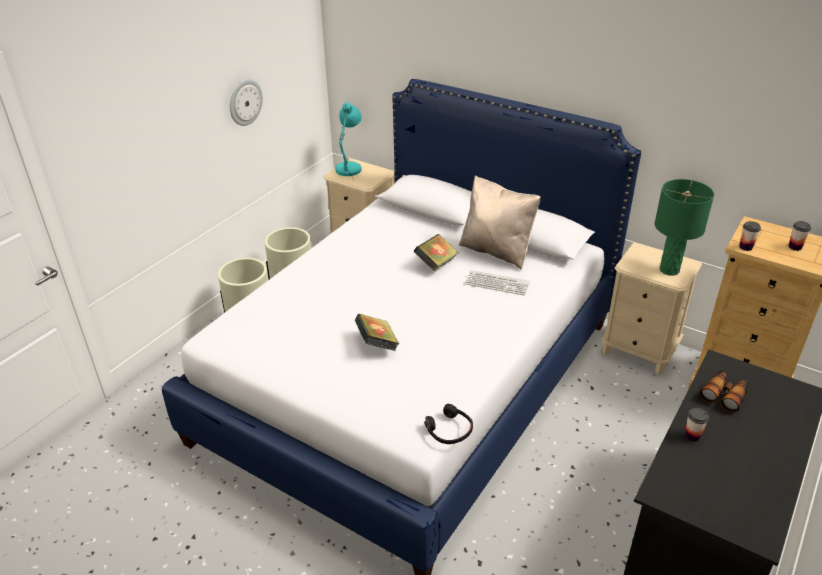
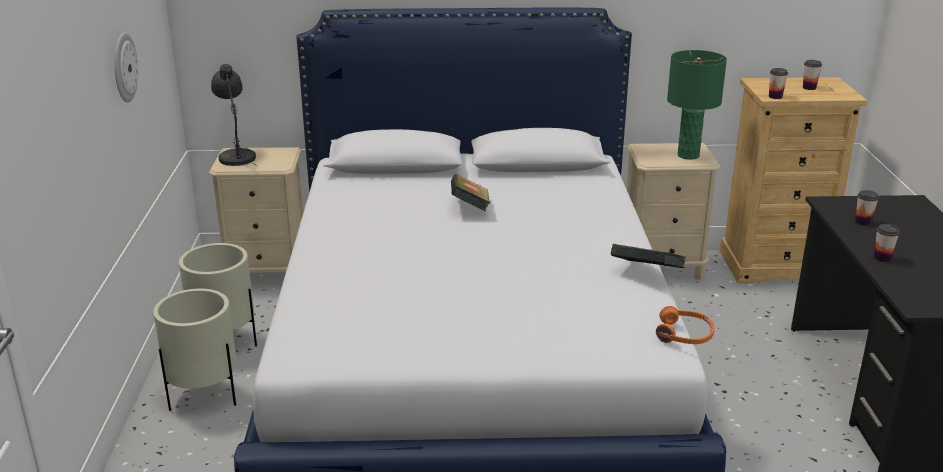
camera: 35 degrees left, 10 degrees down
(350, 168) = (237, 157): turquoise table lamp -> grey table lamp
(377, 344) = (507, 293): book -> book (646, 274)
(449, 430) = (684, 335): black headphones -> orange headphones
(497, 251) = (518, 181): beige pillow -> none
(497, 283) = (556, 206): keyboard -> none
(724, 394) = (863, 222): binoculars -> cup

